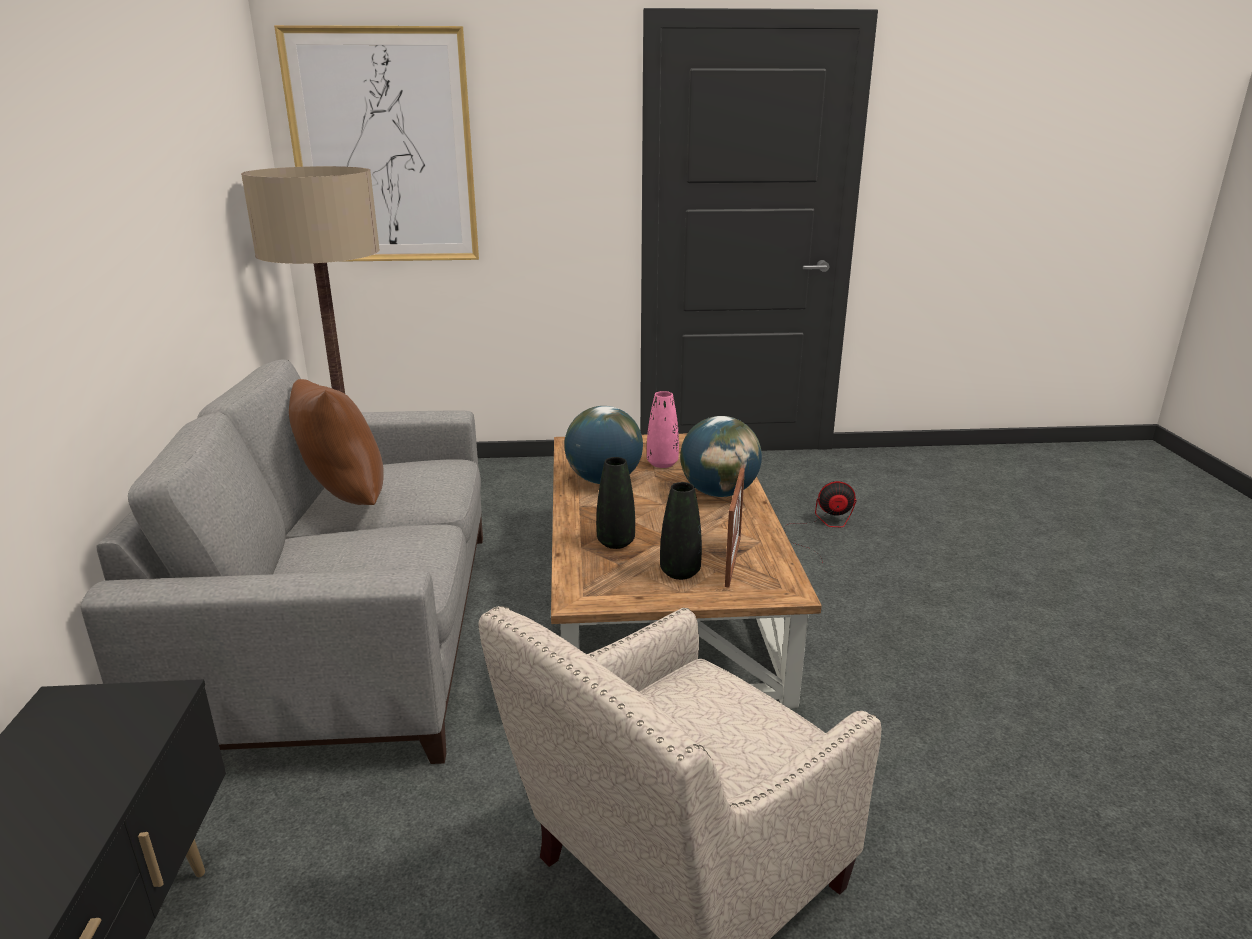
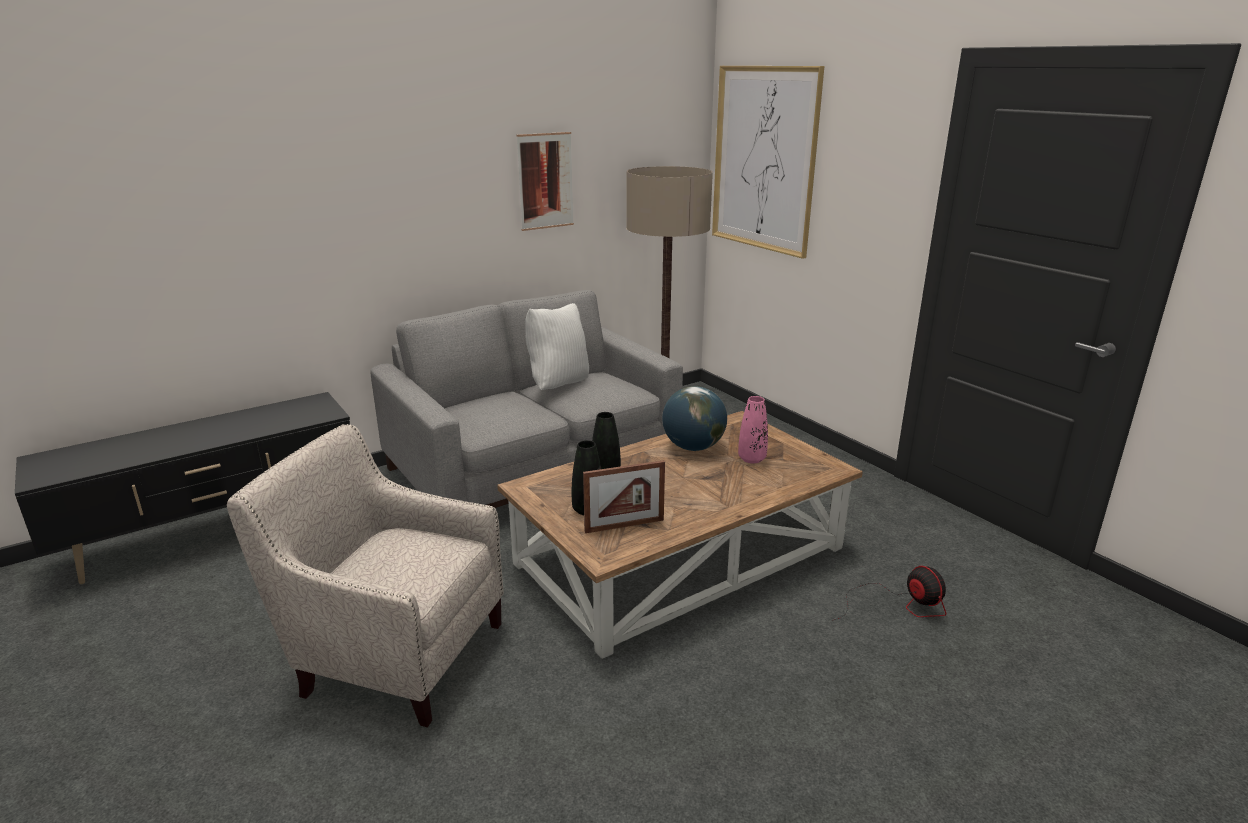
camera: 60 degrees right, 0 degrees up
(171, 201) = (545, 181): none -> picture
(342, 499) = (558, 384): brown pillow -> white pillow
(718, 492) = (730, 493): globe -> none

